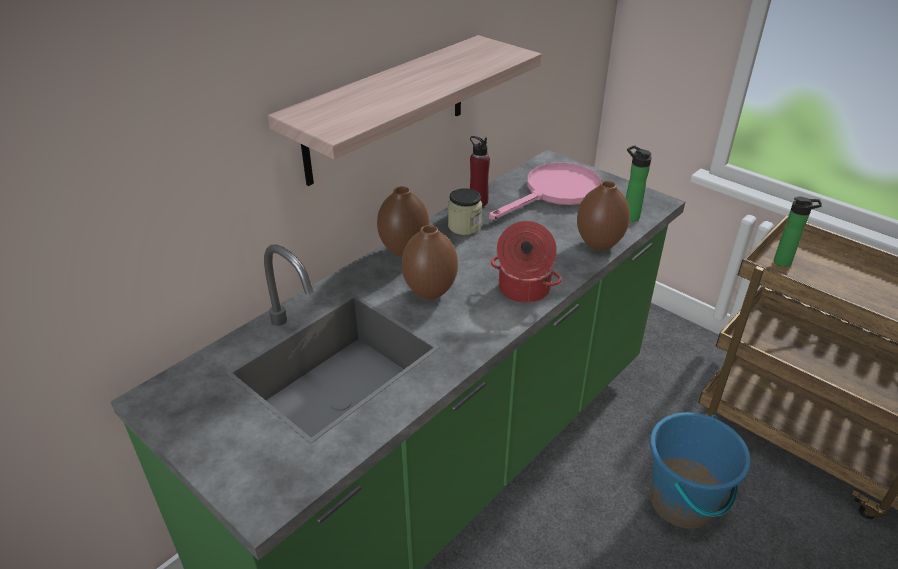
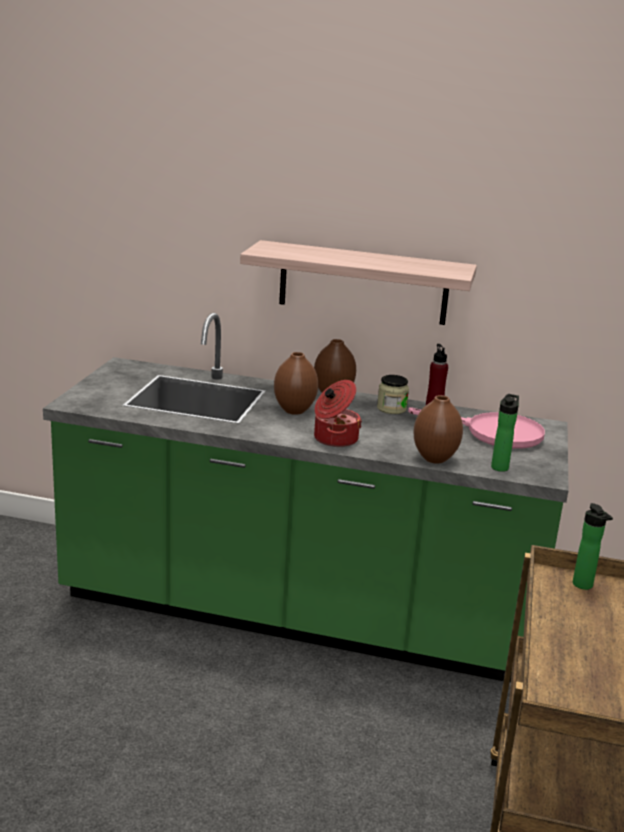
camera: 60 degrees right, 15 degrees down
(682, 503) = (376, 762): blue bucket -> none

